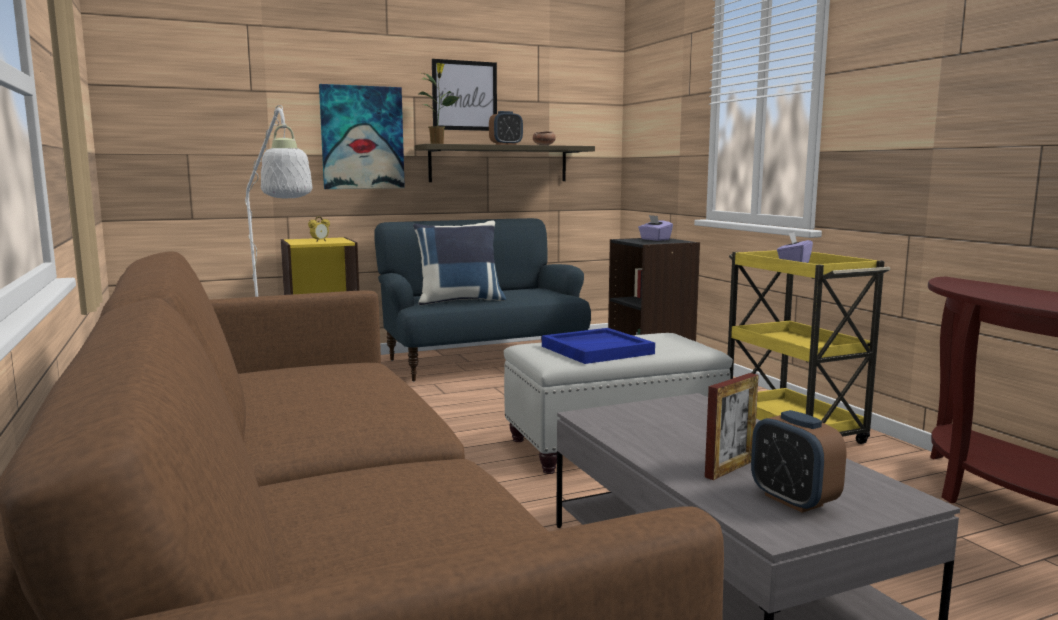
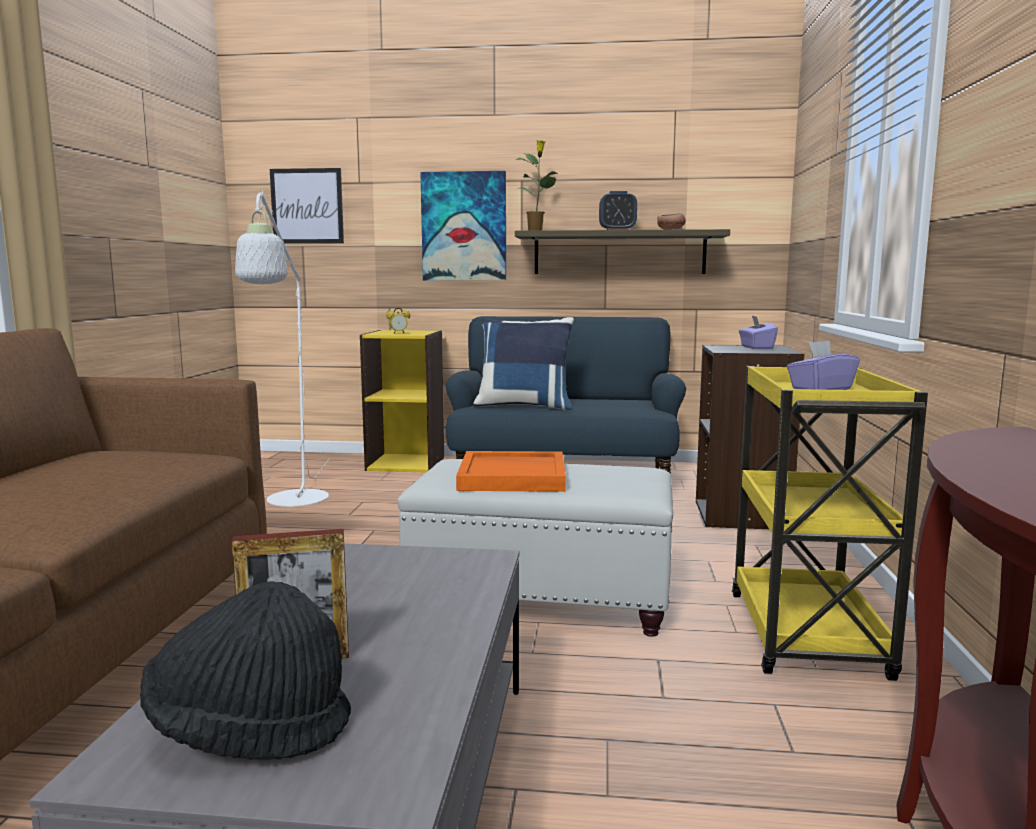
camera: 30 degrees right, 0 degrees up
(464, 95) = (579, 176): picture -> picture (307, 206)
(597, 350) = (513, 476): blue tray -> orange tray
(793, 500) = (249, 729): alarm clock -> black hat

